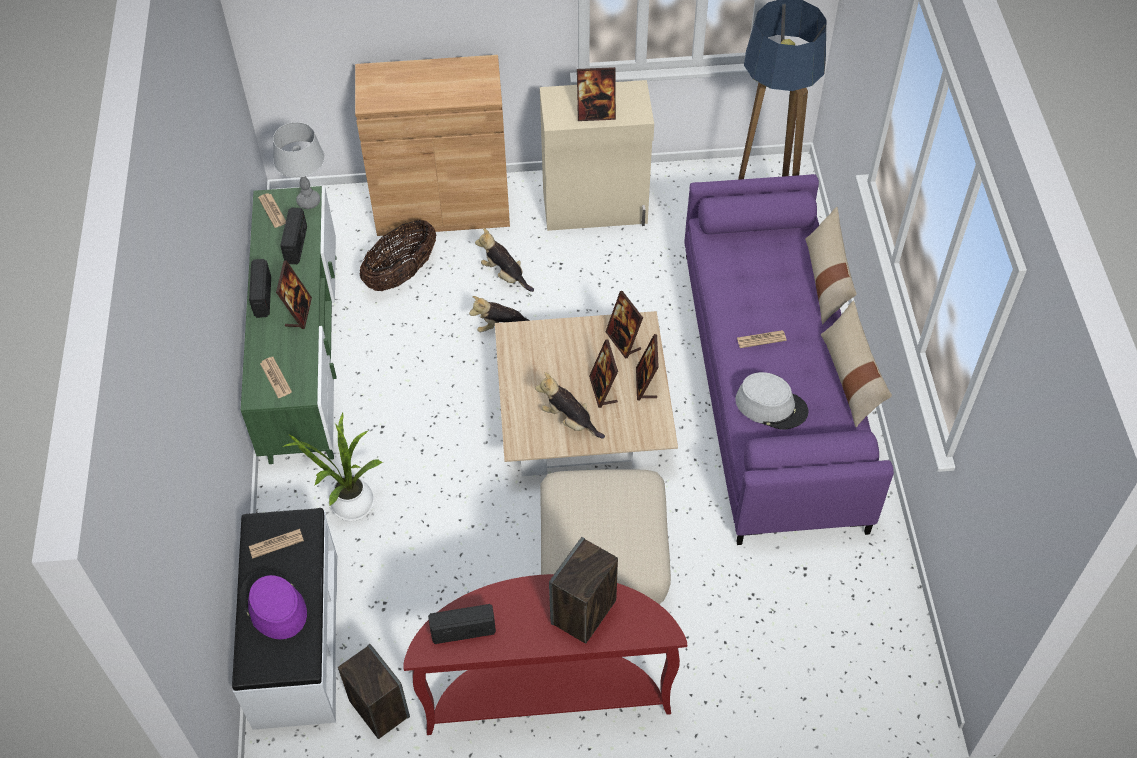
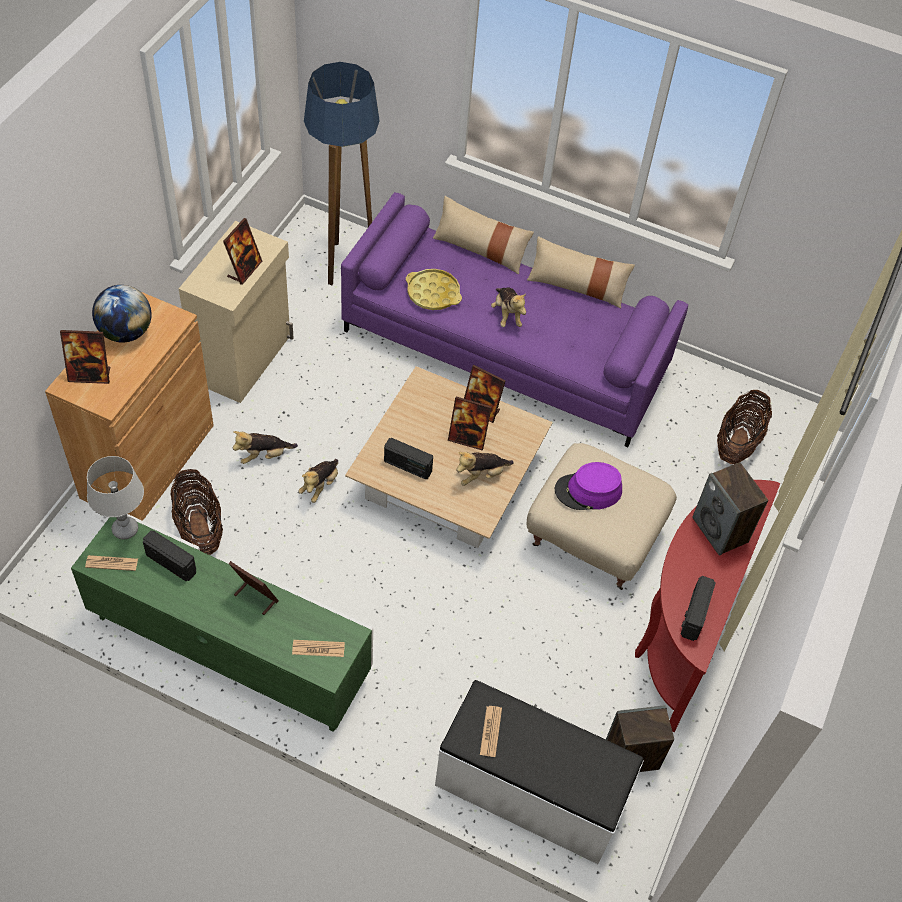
camera: 65 degrees left, 0 degrees up
(262, 297) = (213, 618): radio -> radio (407, 466)
(273, 605) = (552, 761): purple hat -> purple hat (588, 491)
(348, 504) = (420, 687): potted plant -> none
(448, 74) = (126, 332): none -> globe
(623, 341) = (430, 401): picture frame -> picture frame (90, 375)
(736, 272) = (433, 293): none -> yellow tray
(761, 339) = (507, 314): newspaper -> plush toy
(771, 406) = (571, 342): grey hat -> none
(825, 645) = (737, 443): none -> basket

